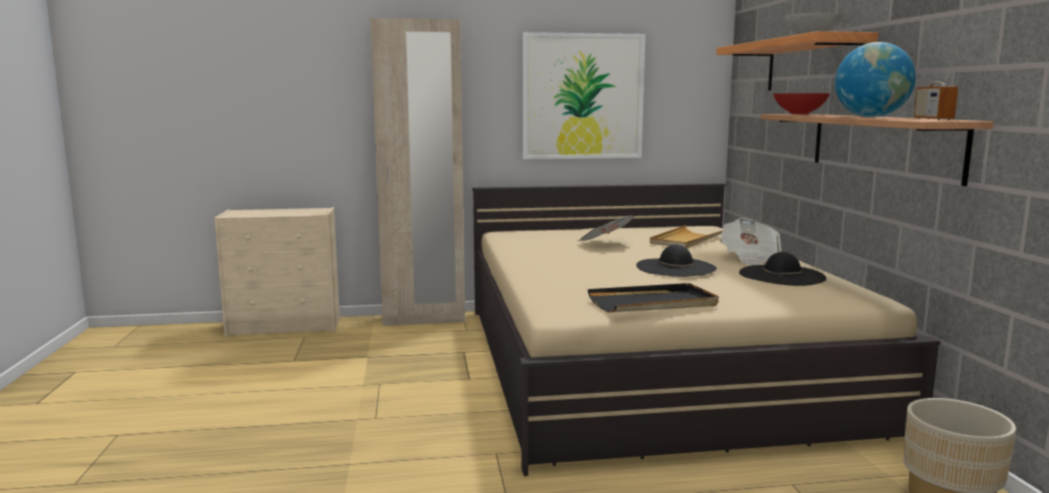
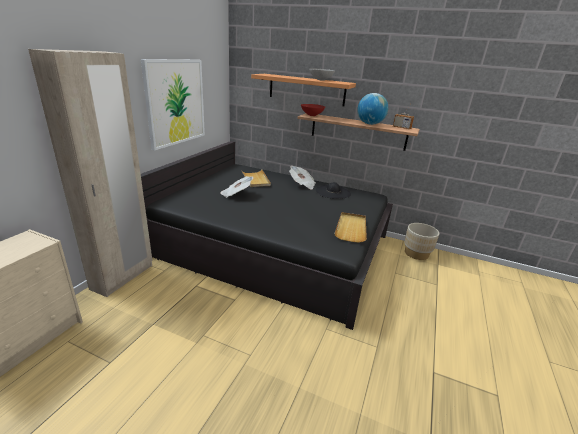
camera: 60 degrees left, 15 degrees up
(647, 362) = (274, 245): beige bed -> black bed
(653, 303) = (351, 228): black tray -> beige tray
(676, 267) = (300, 201): black hat -> none

